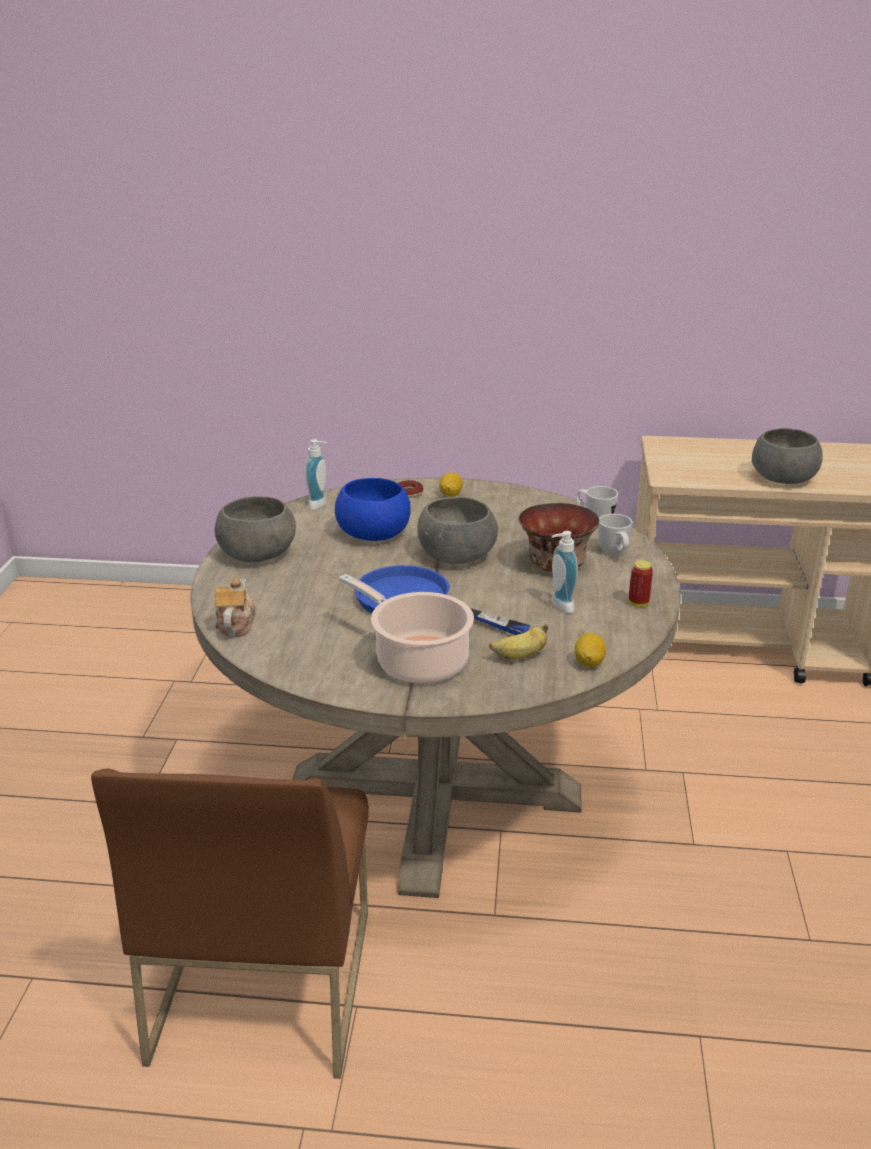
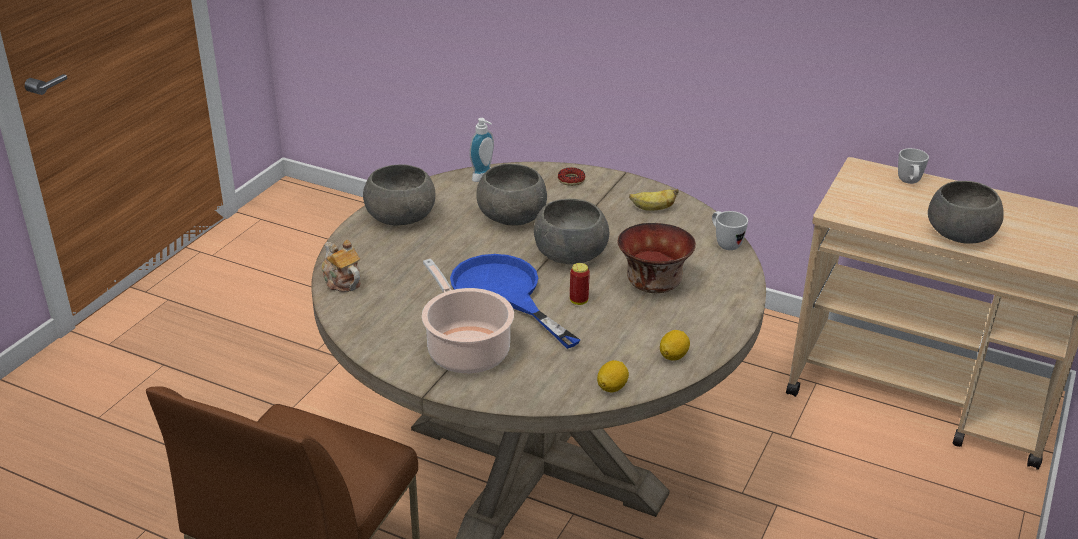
camera: 20 degrees right, 5 degrees up
(235, 624) = (341, 281): teapot -> teapot turned 60 degrees counterclockwise
(374, 533) = (512, 216): blue bowl -> grey bowl
(450, 495) = (608, 189): lemon -> lemon (673, 356)
(520, 656) = (555, 366): banana -> banana (653, 209)
(559, 606) = (625, 326): soap dispenser -> none
(615, 554) = (718, 284): white mug -> white mug (909, 183)
(638, 603) = (701, 339): can -> can (578, 301)

